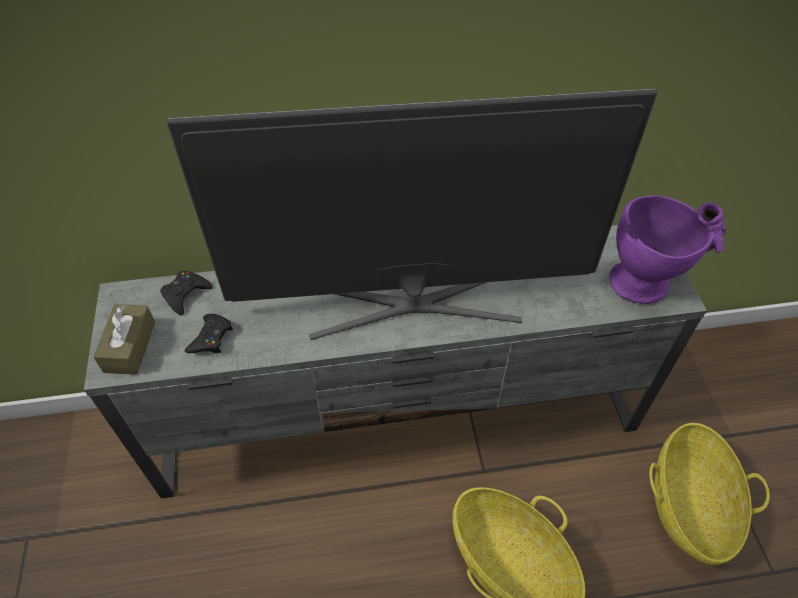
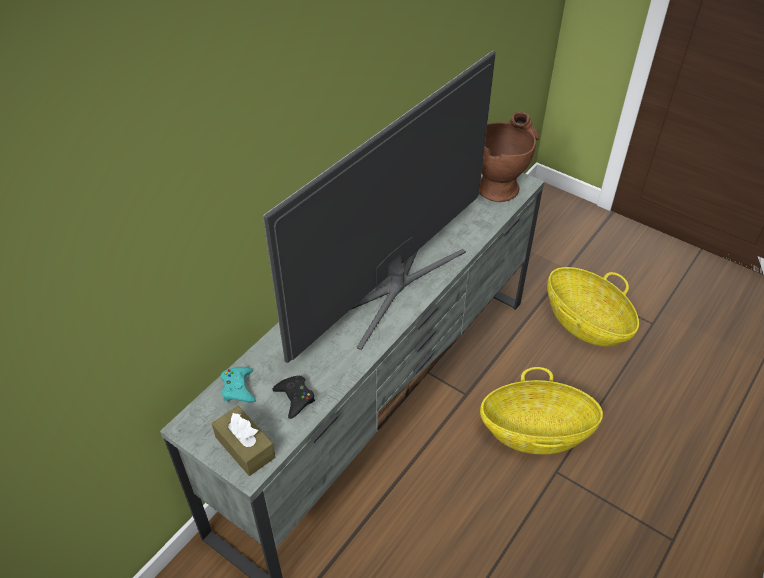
camera: 45 degrees left, 5 degrees down
(185, 294) = (238, 388): black game controller -> turquoise game controller
(648, 280) = (500, 184): purple vase -> brown vase

